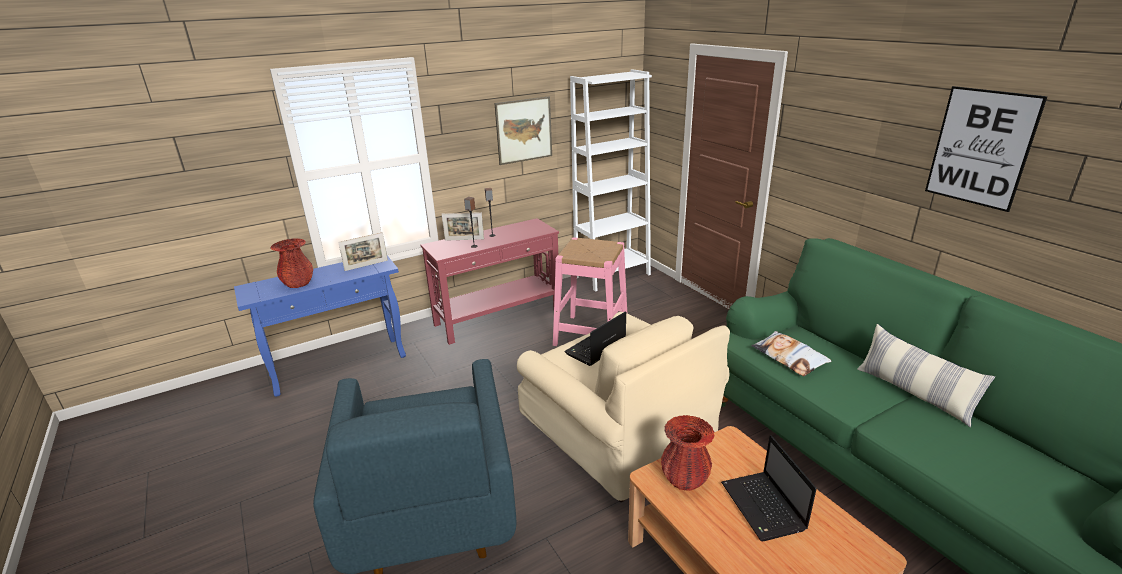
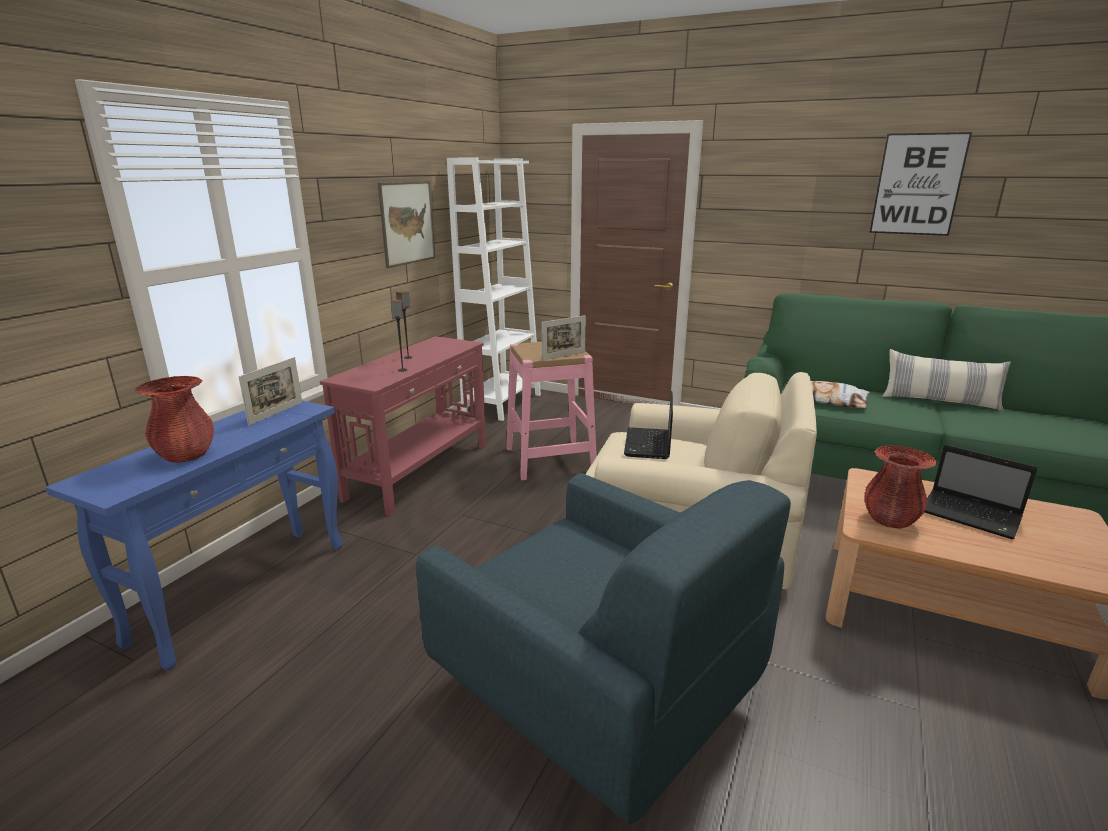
camera: 35 degrees left, 5 degrees down
(464, 239) = (377, 366): picture frame -> picture frame (564, 355)

